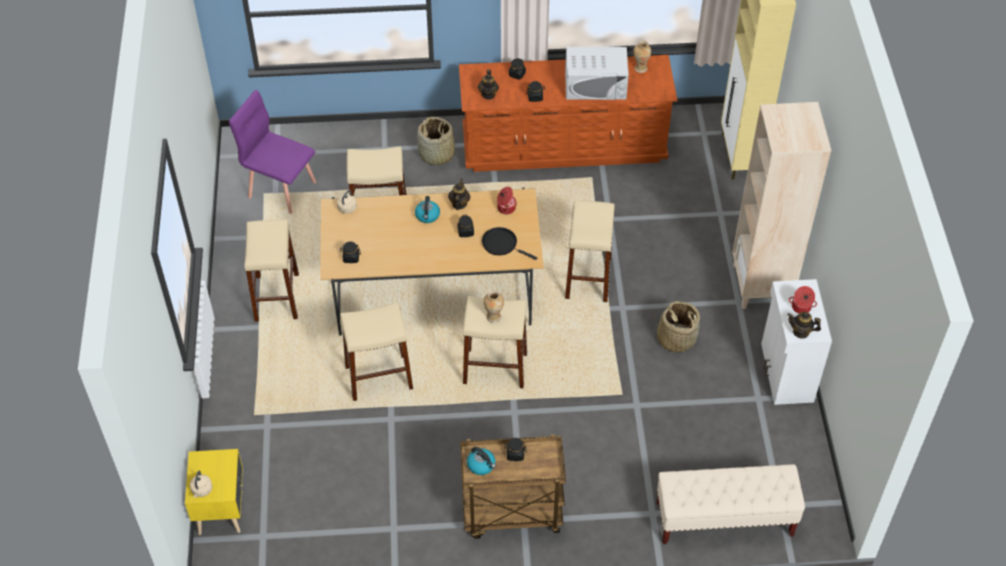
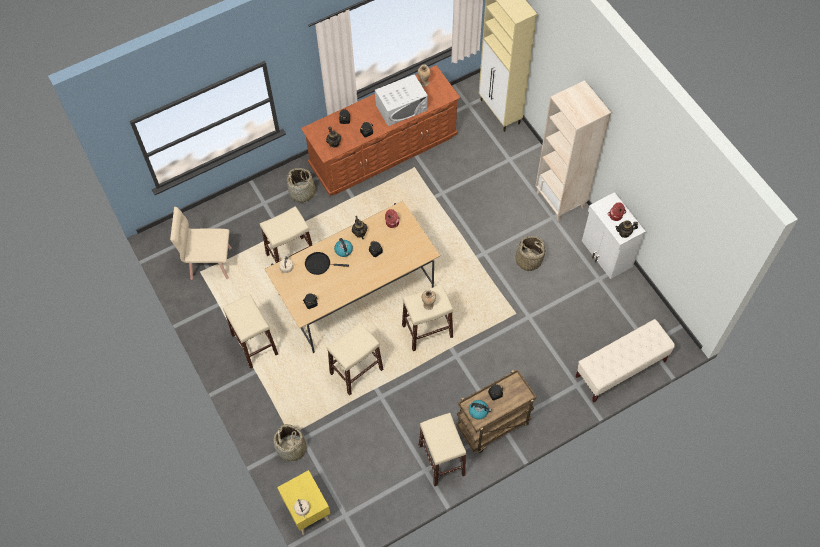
camera: 25 degrees left, 10 degrees up
(247, 431) = (291, 448): none -> basket
(281, 189) = (210, 263): purple chair -> beige chair
(502, 244) = (404, 250): black frying pan -> black frying pan (319, 264)
(588, 278) = (451, 241): beige stool -> beige stool (442, 460)

